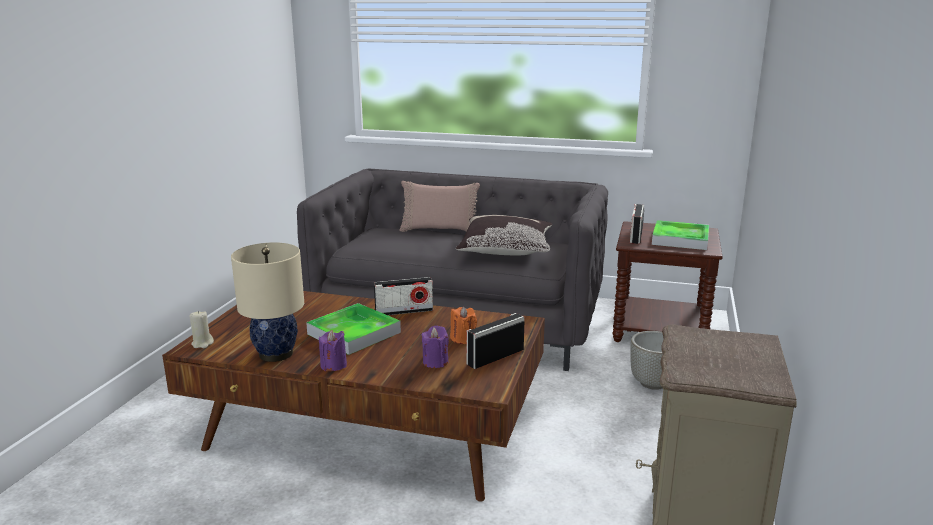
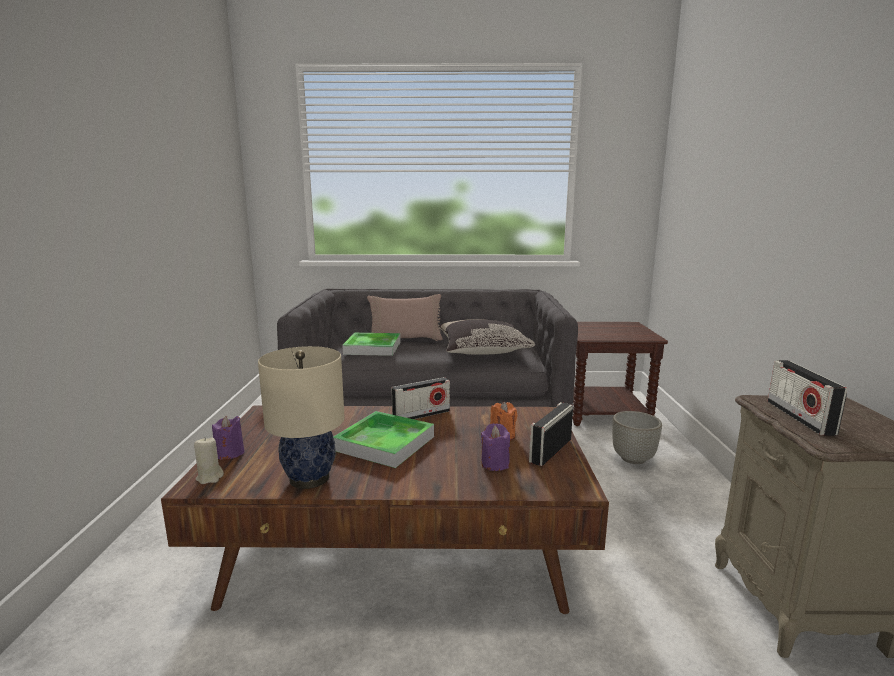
camera: 15 degrees left, 5 degrees down
(333, 365) = (386, 483): purple candle -> purple candle (230, 453)
(636, 236) = (584, 331): radio -> radio (799, 417)
(680, 239) = (621, 331): tray -> tray (372, 348)

